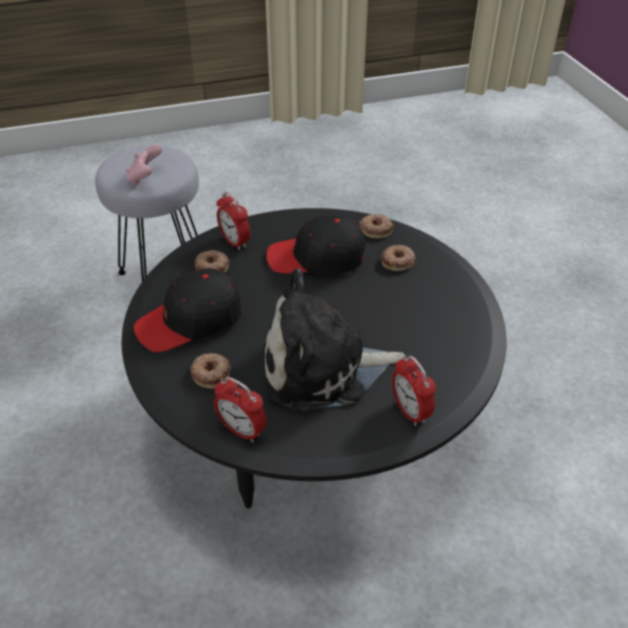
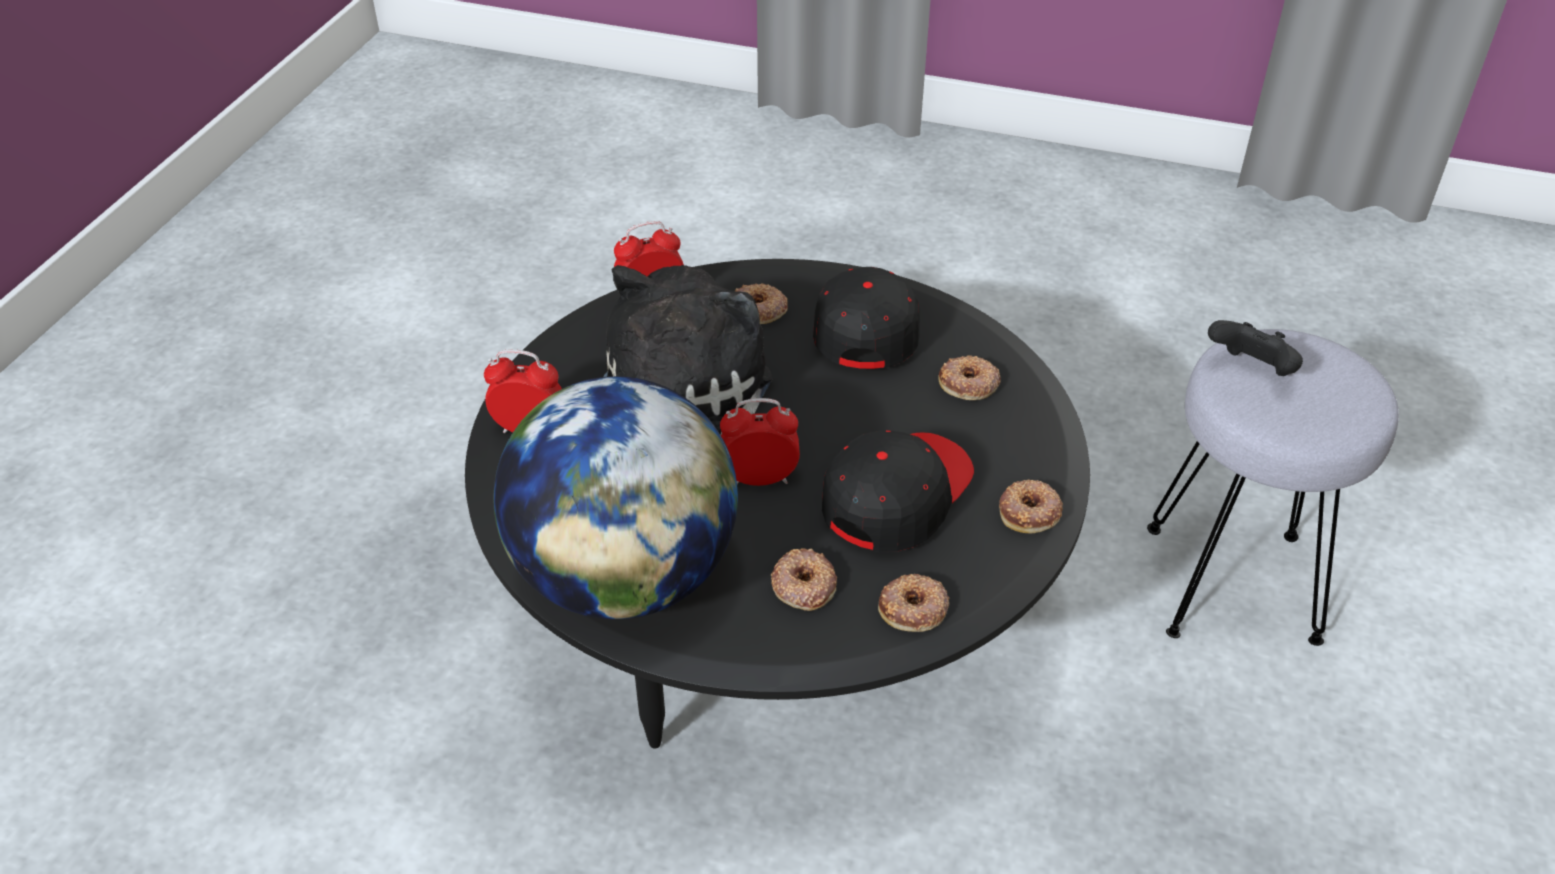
camera: 125 degrees right, 0 degrees up
(145, 178) = (1251, 371): pink game controller -> black game controller
(235, 242) = (1013, 428): alarm clock -> alarm clock (759, 479)
(287, 220) = (1030, 512): none -> donut
(457, 314) = (625, 577): none -> globe

